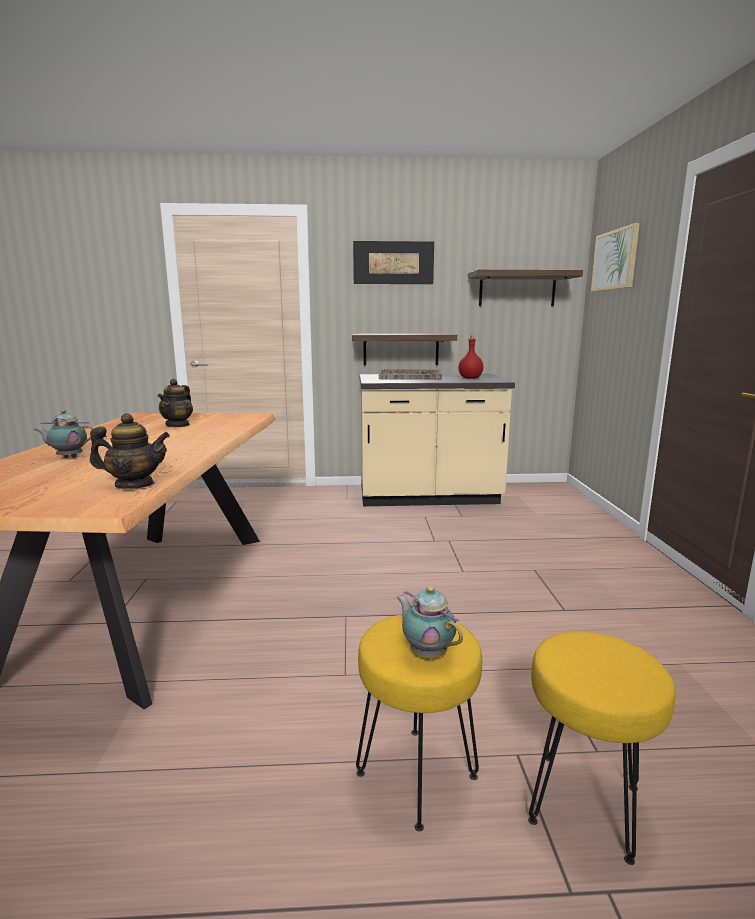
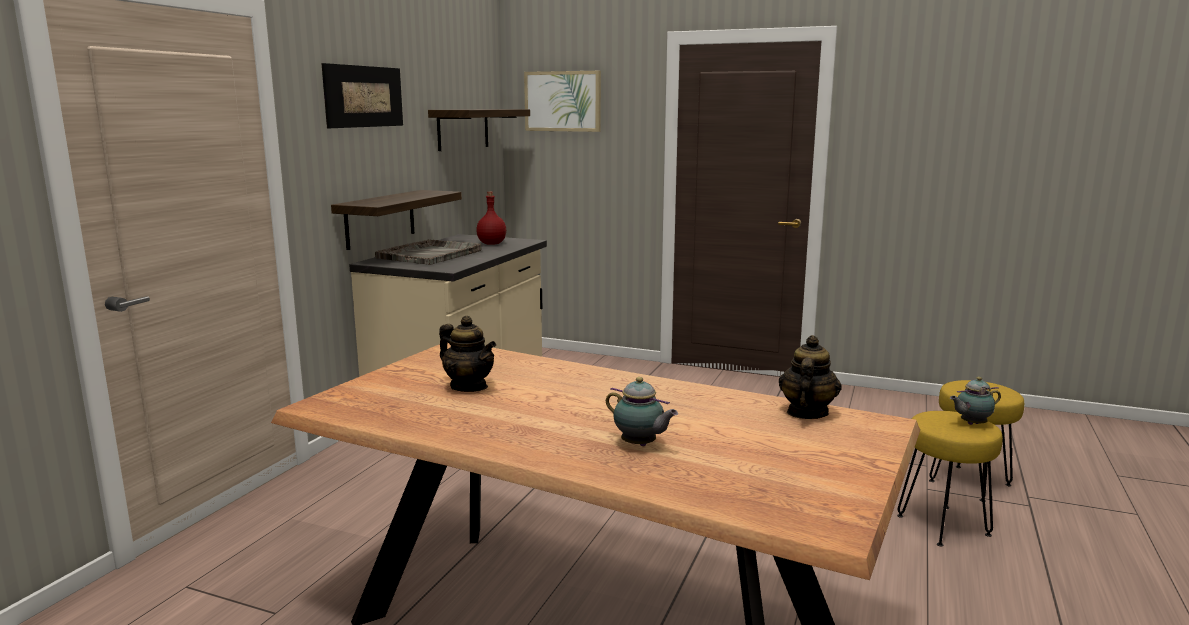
camera: 65 degrees left, 0 degrees up
(68, 457) = (640, 445): teapot -> teapot turned 75 degrees counterclockwise

